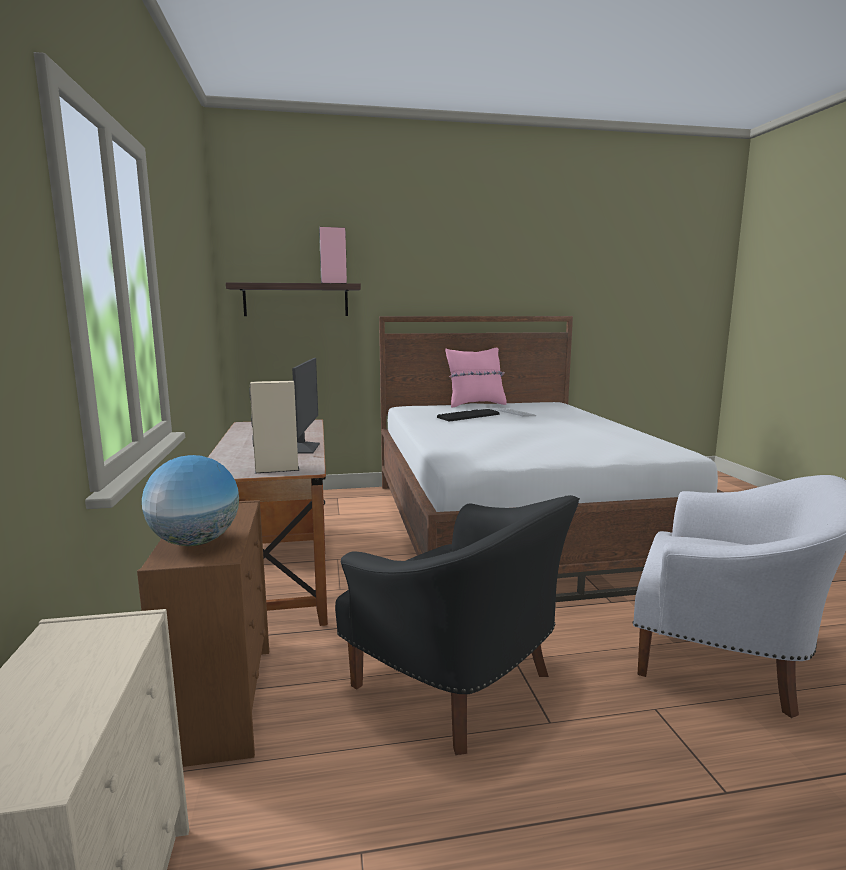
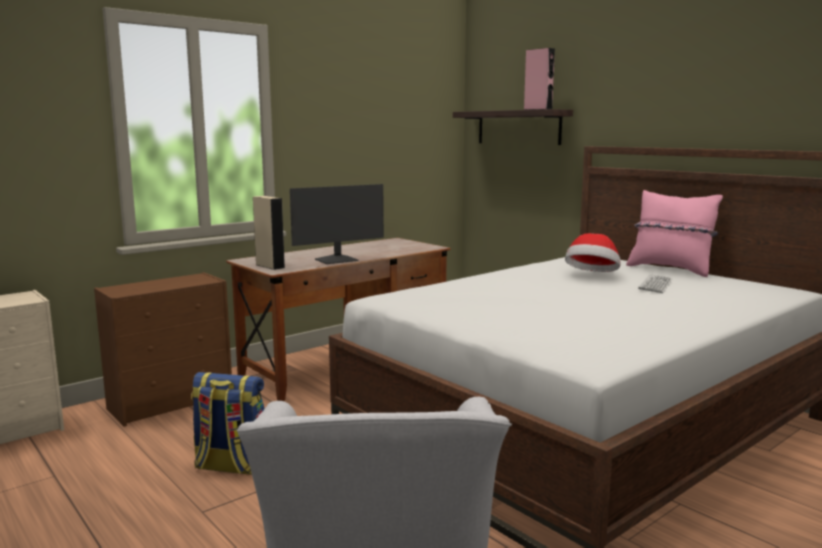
camera: 60 degrees right, 0 degrees up
(195, 542) = (139, 286): globe -> none
(459, 686) = (231, 466): black armchair -> backpack
(468, 416) = (592, 275): keyboard -> hat

